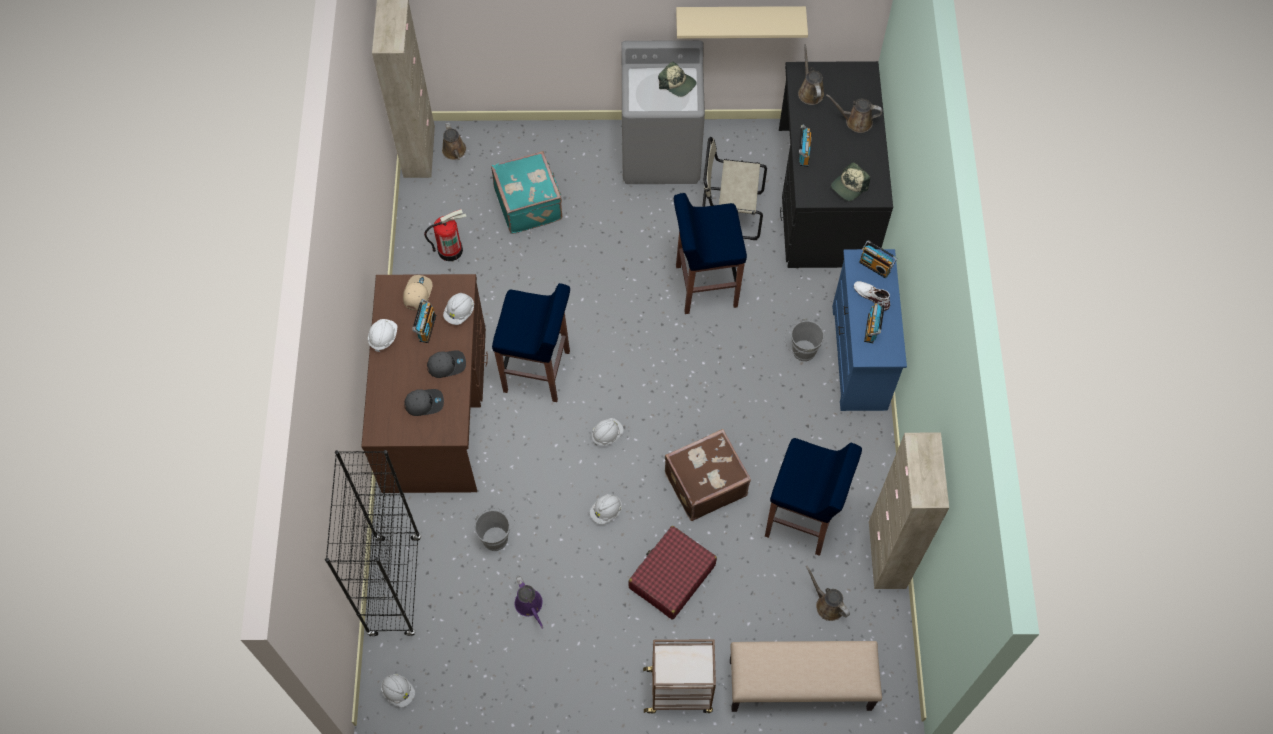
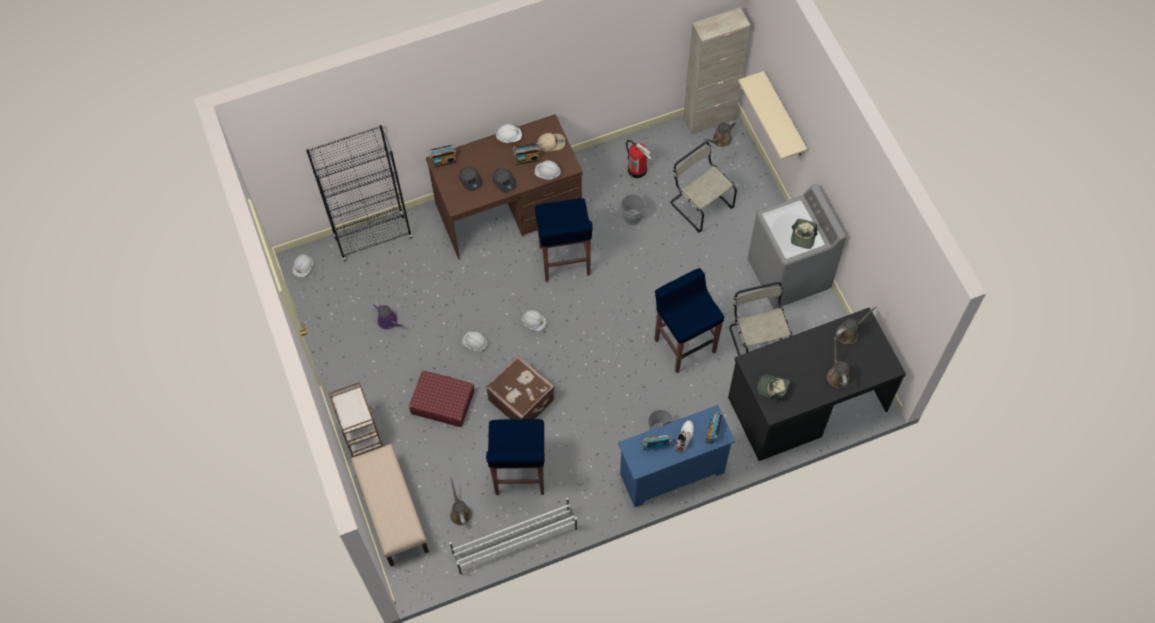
camera: 70 degrees right, 0 degrees up
(497, 536) = (430, 283): grey bucket -> grey bucket (634, 218)
(529, 204) = (699, 204): turquoise suitcase -> beige chair
(530, 605) = (389, 322): purple watering can -> purple watering can turned 90 degrees counterclockwise
(740, 16) = (867, 247): beige shelf -> beige shelf (784, 116)
(803, 153) = (787, 346): radio -> radio (444, 161)
(827, 604) = (460, 512): brown watering can -> brown watering can turned 45 degrees counterclockwise
(886, 555) = (514, 542): beige cabinet -> white shoe rack

